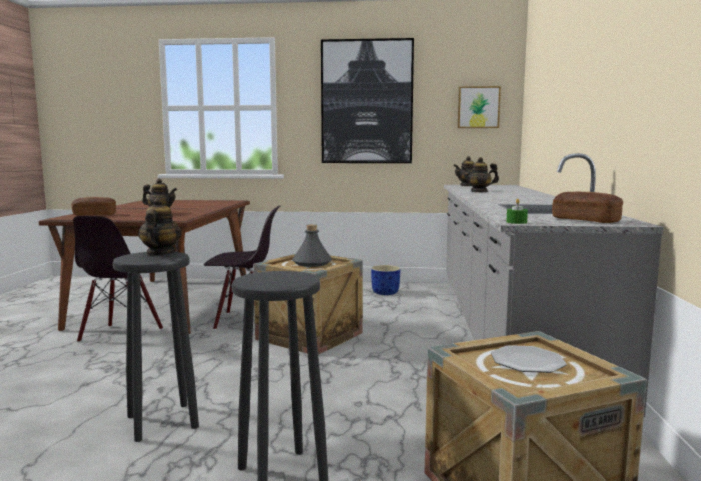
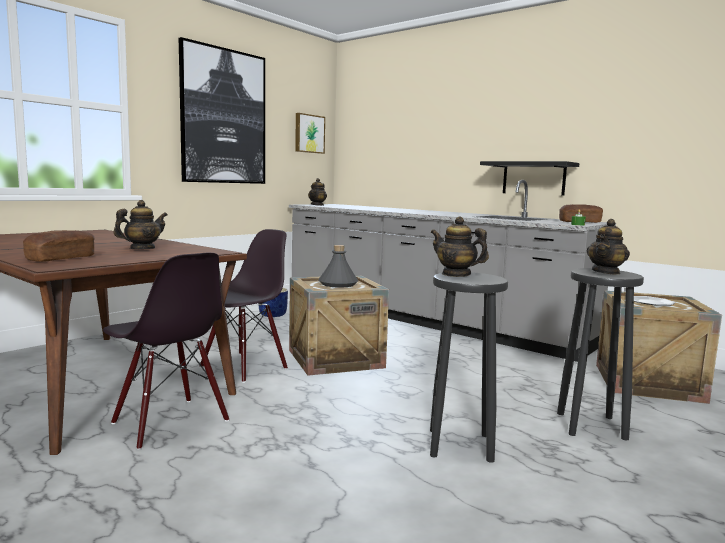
camera: 55 degrees left, 0 degrees up
(479, 191) = (374, 209): teapot -> teapot (606, 272)
(611, 150) = (533, 178): none -> black shelf

